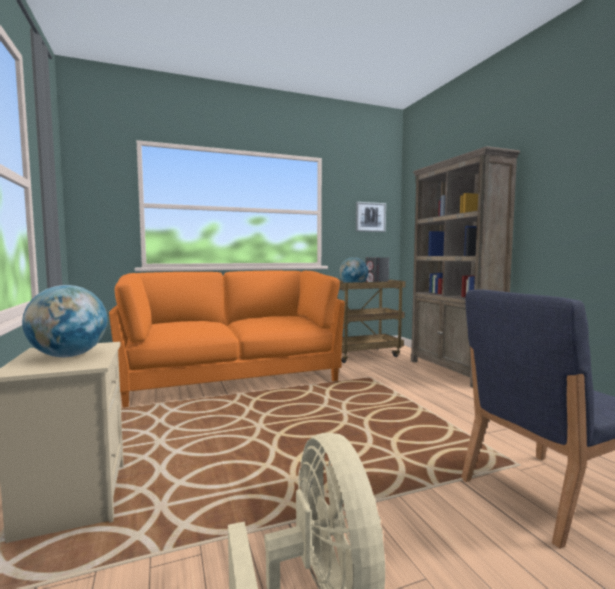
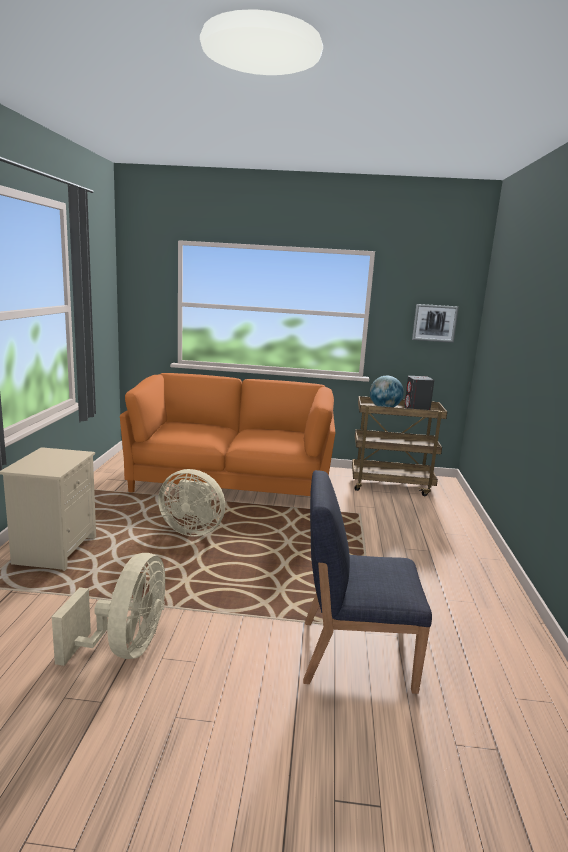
camera: 25 degrees right, 10 degrees up
(68, 356) = (51, 461): globe -> none
(237, 426) = (192, 530): none -> beige fan
(453, 371) = (464, 529): brown bookcase -> none

